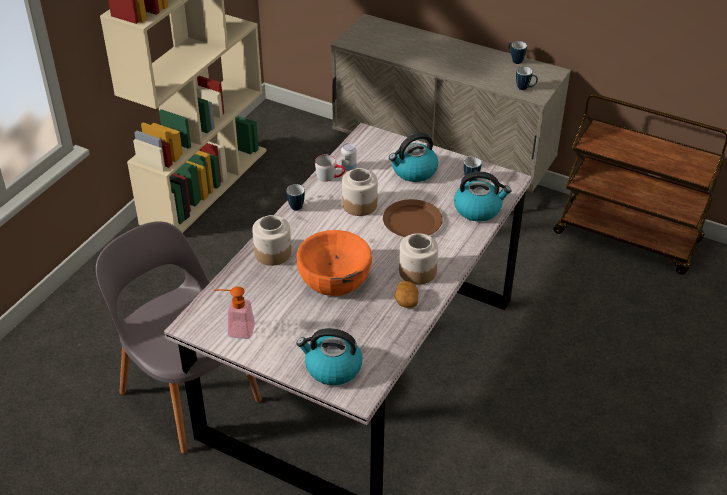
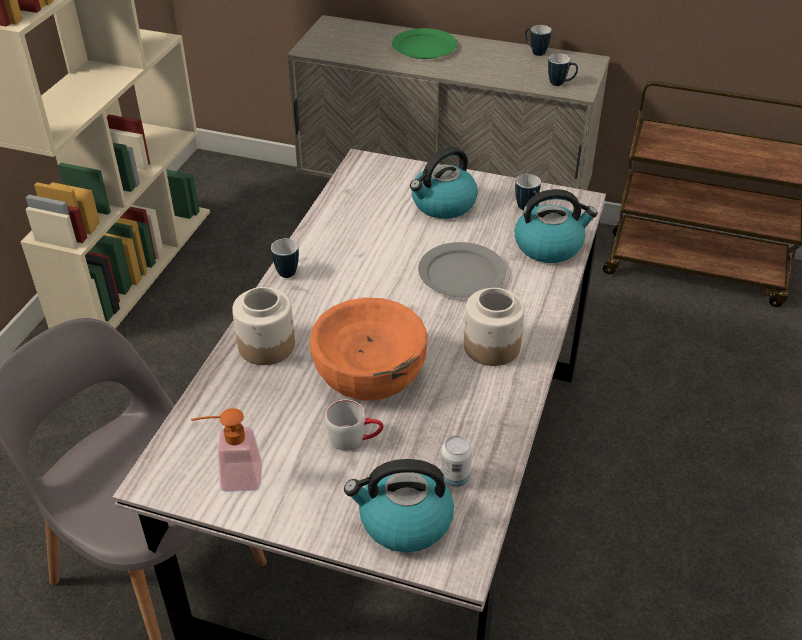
camera: 10 degrees left, 0 degrees up
(330, 176) = (327, 224): grey mug -> grey mug (355, 438)
(348, 167) = (350, 209): can -> can (455, 478)
(360, 205) = (379, 259): jar -> none
(406, 300) = (488, 393): potato -> none
(412, 221) = (461, 273): brown plate -> grey plate
(433, 48) = (425, 47): none -> green plate

